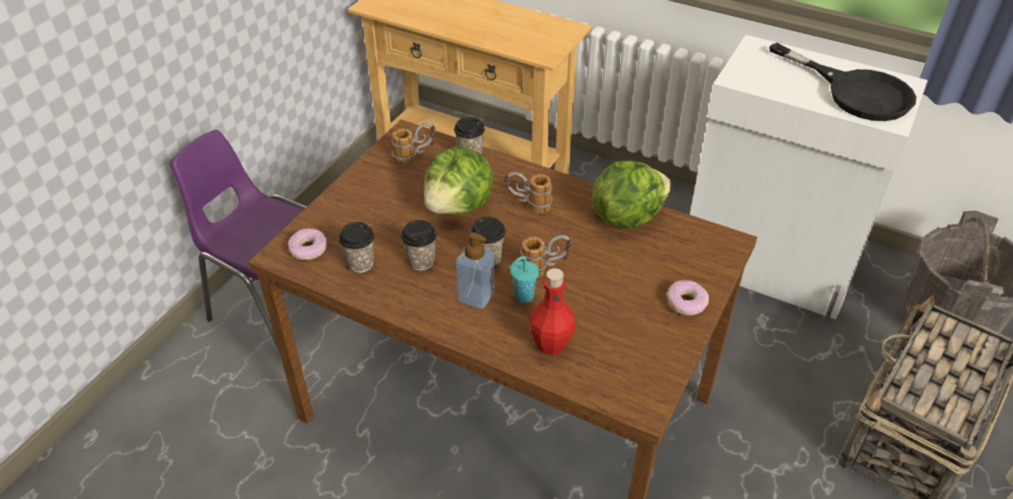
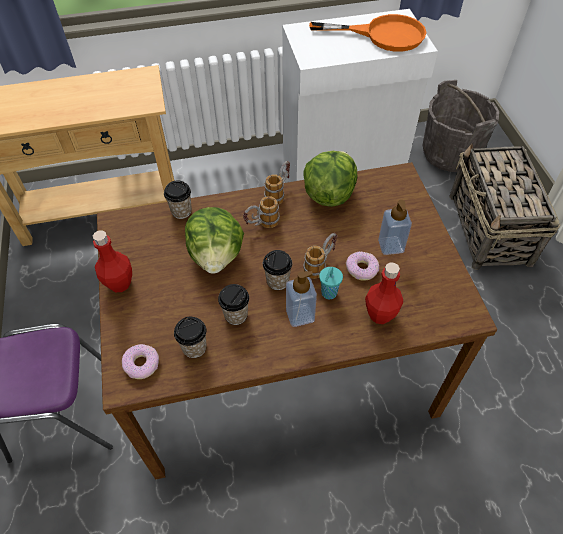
camera: 40 degrees left, 10 degrees up
(358, 181) = (119, 283): none -> red bottle
(415, 157) = (142, 237): mug -> mug (279, 193)
(635, 295) = (391, 246): none -> soap dispenser
(686, 302) = (421, 231): donut -> donut (362, 269)
(855, 92) = (383, 35): black frying pan -> orange frying pan

